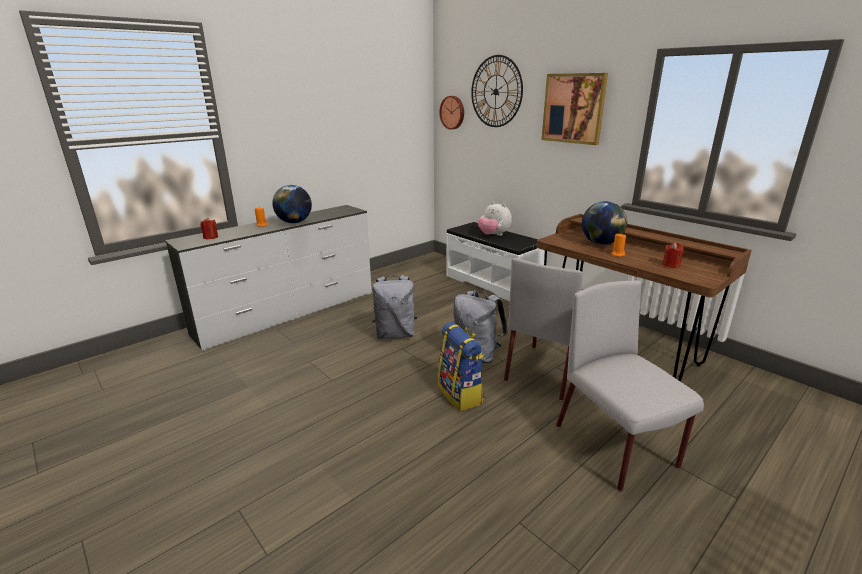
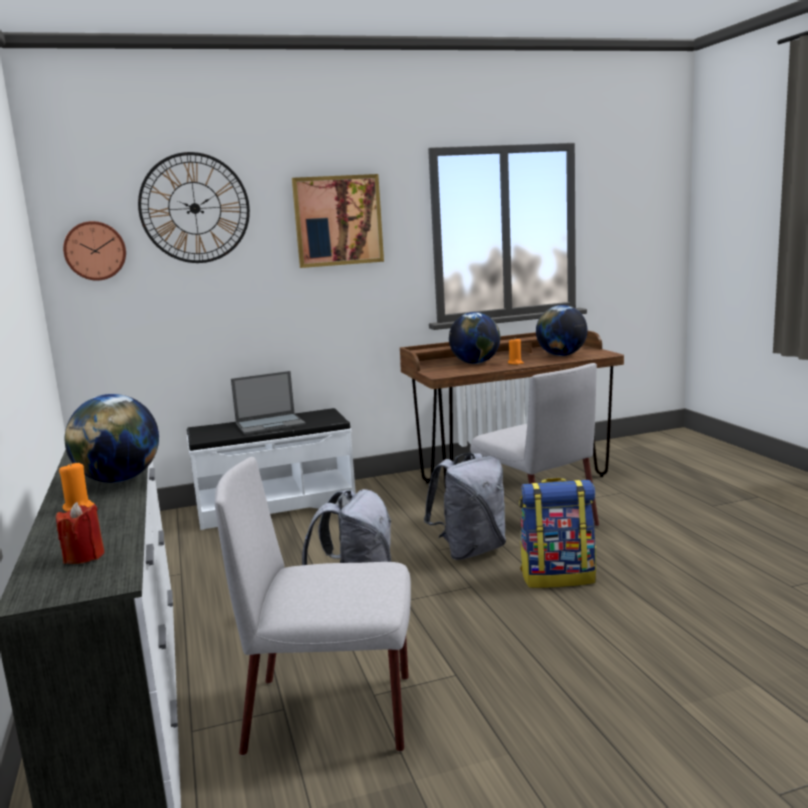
camera: 65 degrees left, 10 degrees down
(493, 235) = (271, 424): plush toy -> laptop
(616, 447) = (685, 520): grey chair -> grey chair (333, 713)
(671, 265) = (561, 355): red candle -> globe

